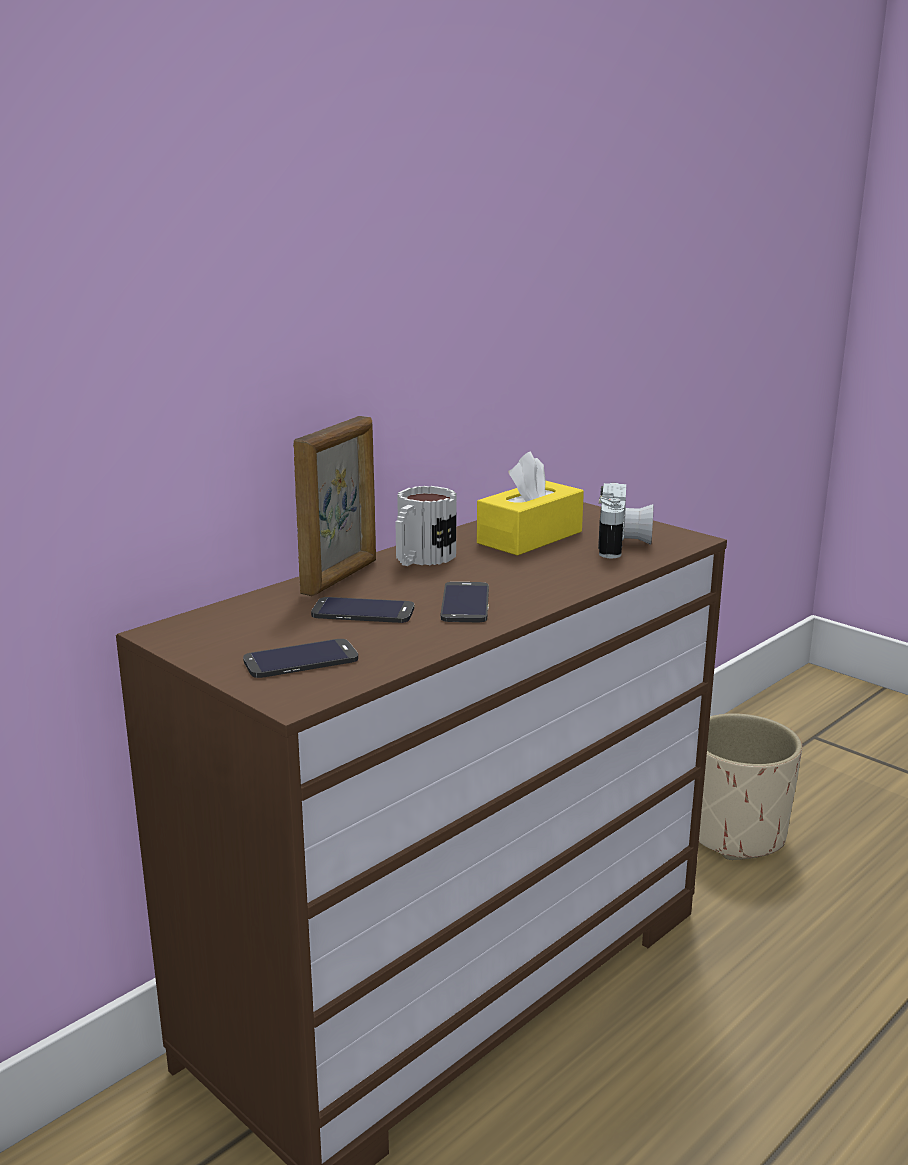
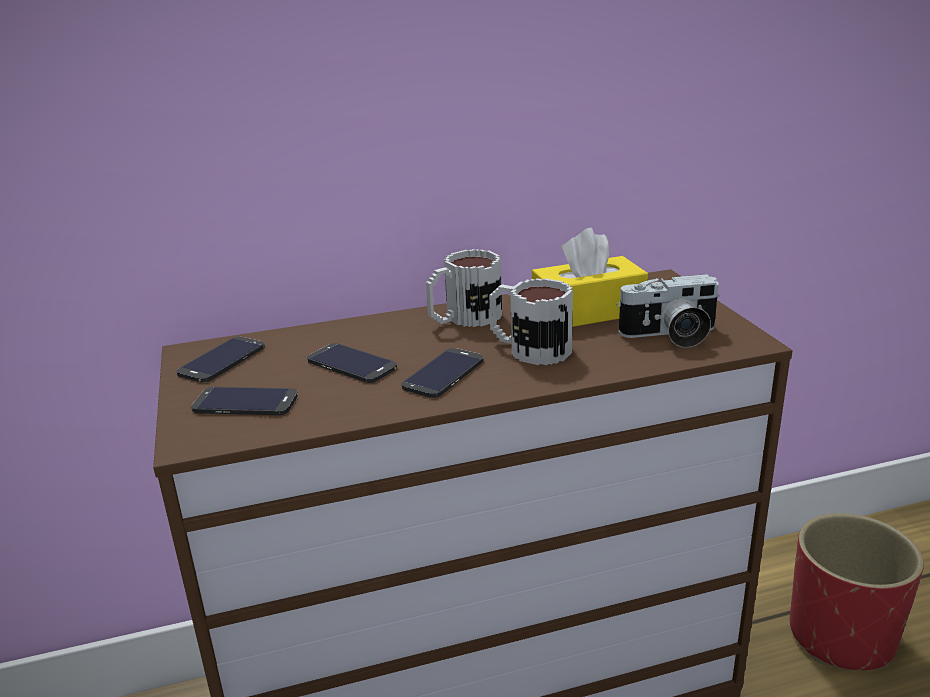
camera: 30 degrees right, 5 degrees up
(214, 632) = (222, 360): none -> phone
(341, 577) = (378, 325): picture frame -> none
(516, 572) = (528, 349): none -> mug
(623, 544) = (670, 336): camera -> camera turned 45 degrees clockwise
(737, 834) = (842, 637): beige planter -> red planter

